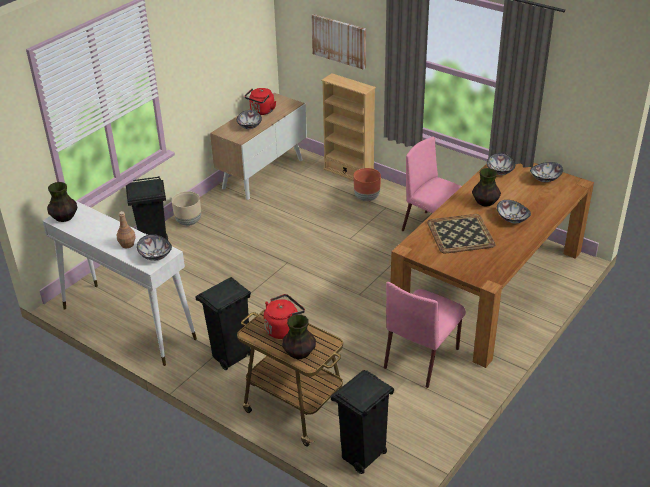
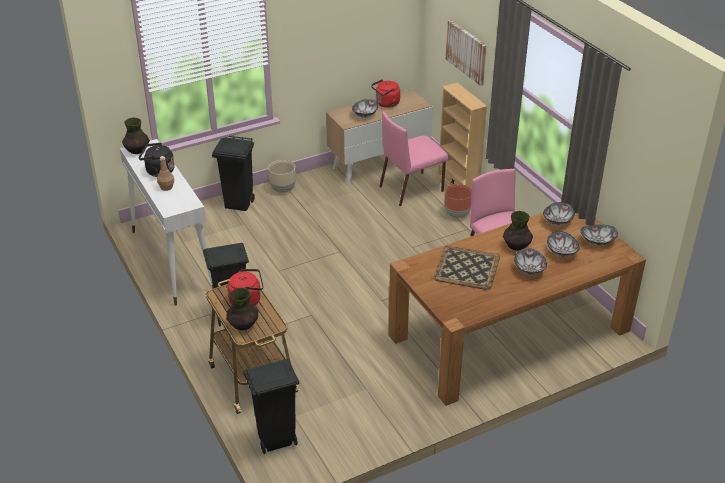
camera: 25 degrees right, 0 degrees up
(105, 231) = (158, 171): none -> black kettle
(155, 255) = (180, 203): bowl -> bowl (561, 252)
(422, 357) = (394, 375): pink chair -> pink chair (412, 188)

